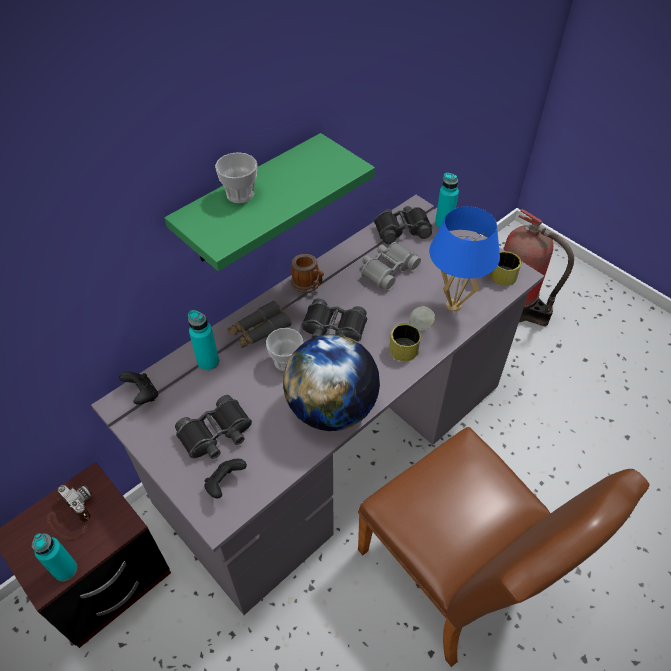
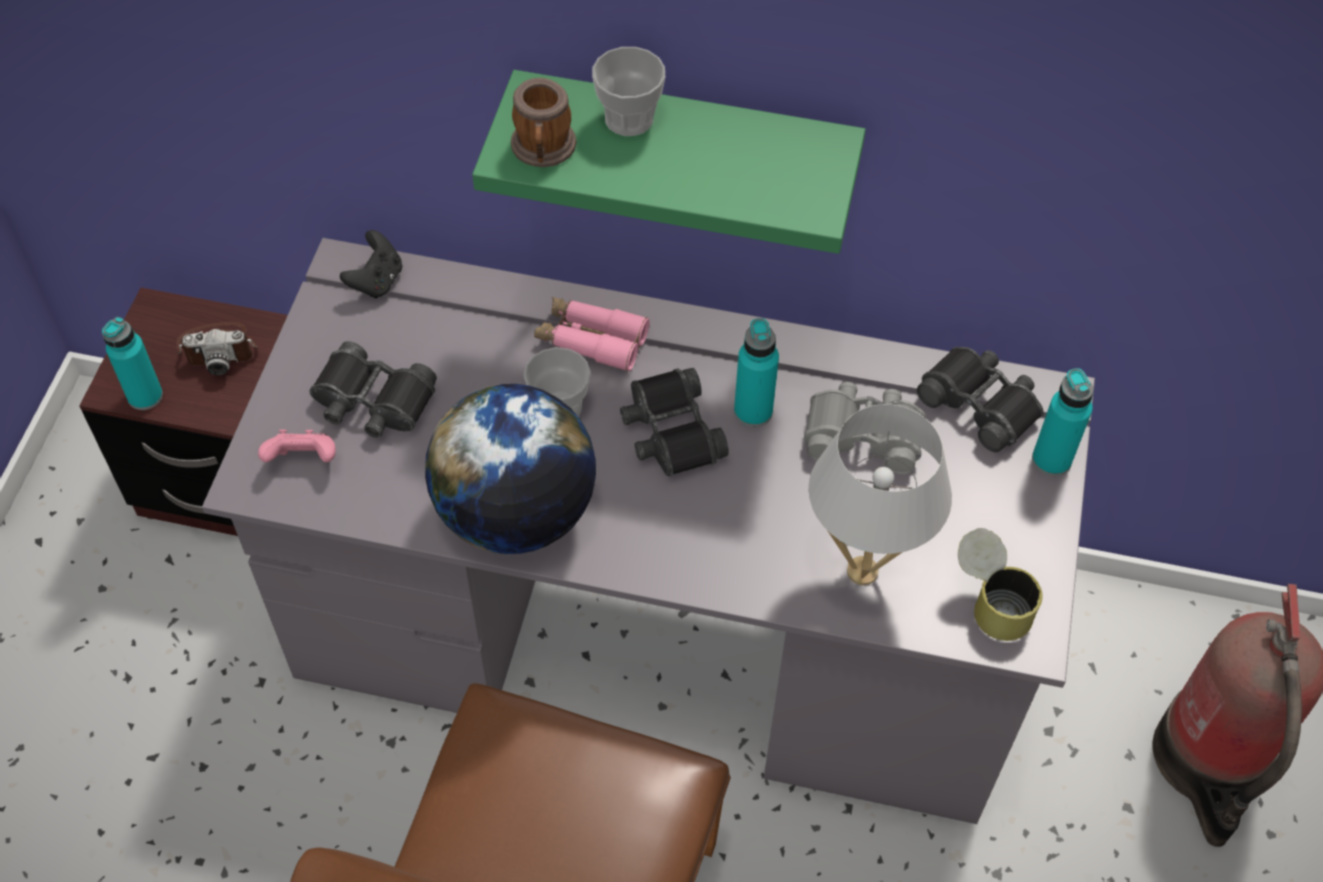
camera: 55 degrees right, 5 degrees up
(70, 515) = (218, 348): camera -> camera turned 75 degrees clockwise
(208, 362) = (485, 316): turquoise bottle -> turquoise bottle (753, 411)
(225, 483) = (303, 460): black game controller -> pink game controller
(259, 330) = (591, 340): grey binoculars -> pink binoculars
(308, 284) = (736, 345): mug -> mug (543, 150)
(410, 344) = (723, 551): can -> none
(453, 305) = (862, 570): blue table lamp -> white table lamp

